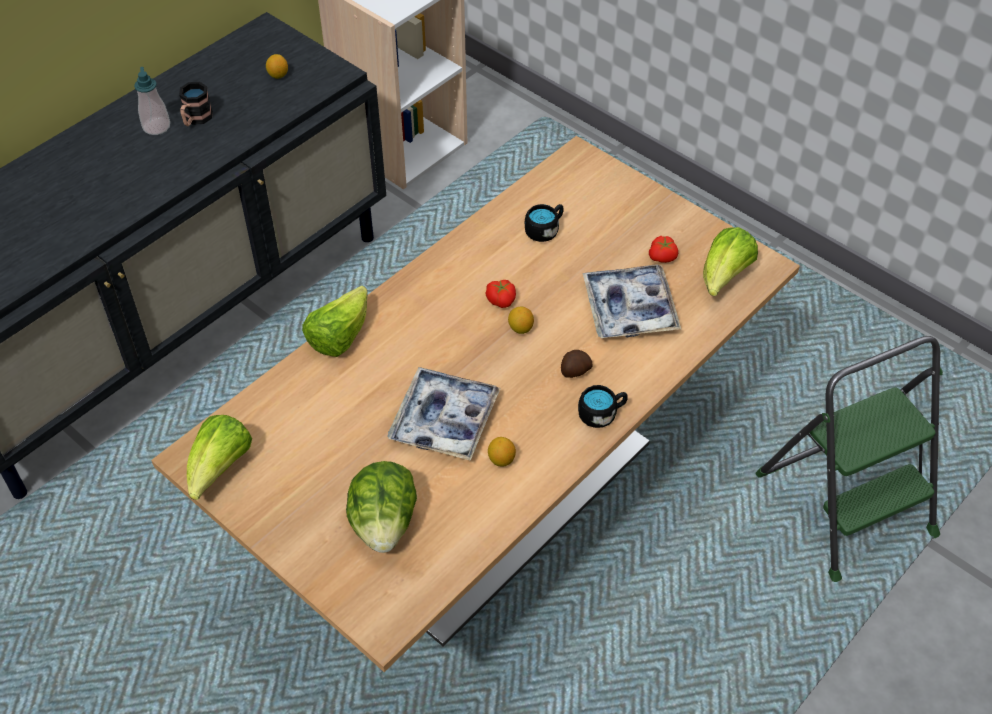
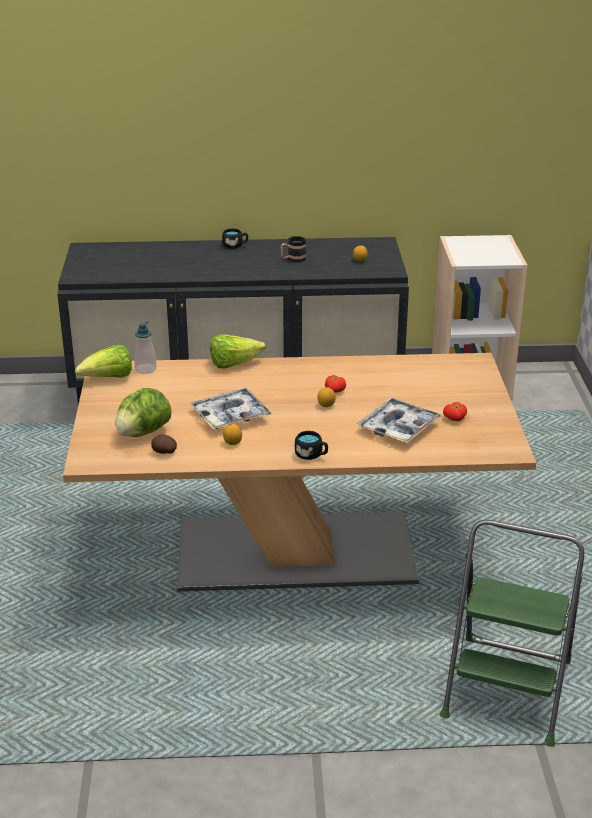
camera: 45 degrees right, 20 degrees down
(156, 127) = (270, 254): soap dispenser -> soap dispenser (145, 369)
(545, 230) = (405, 378): black mug -> black mug (235, 245)
(574, 371) = (325, 433): potato -> potato (164, 452)
(724, 277) = (477, 443): lettuce -> none

